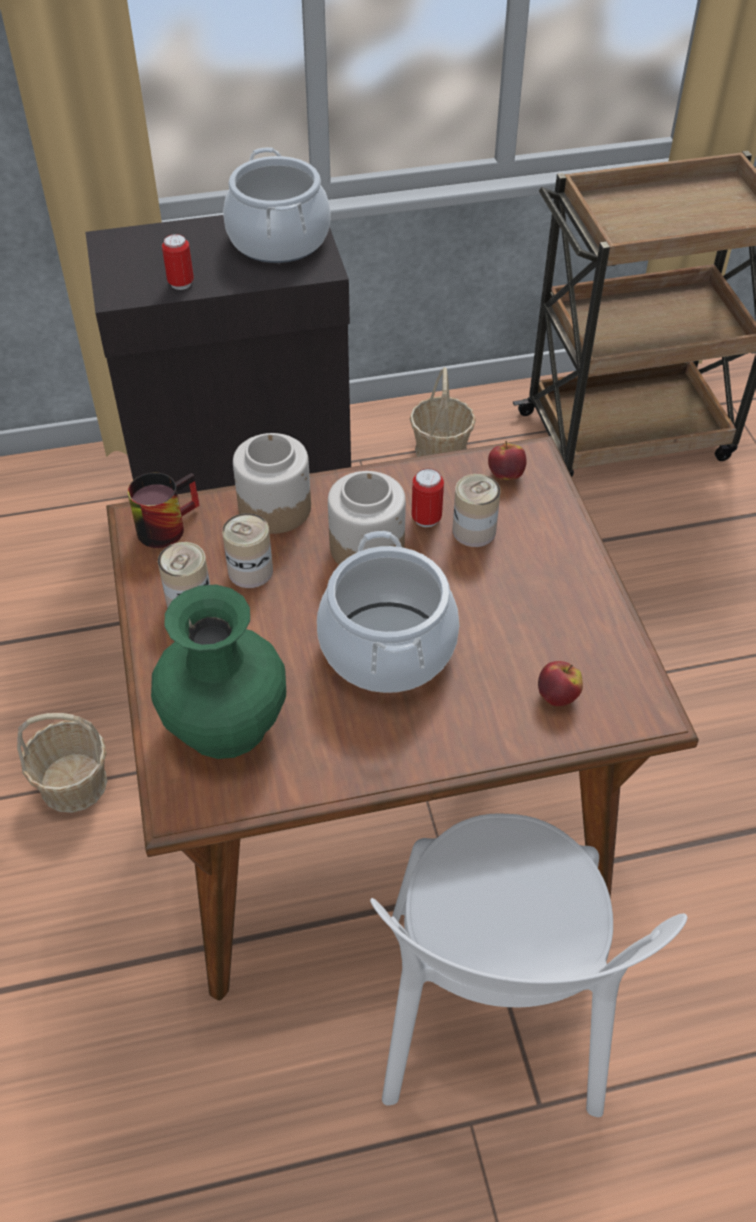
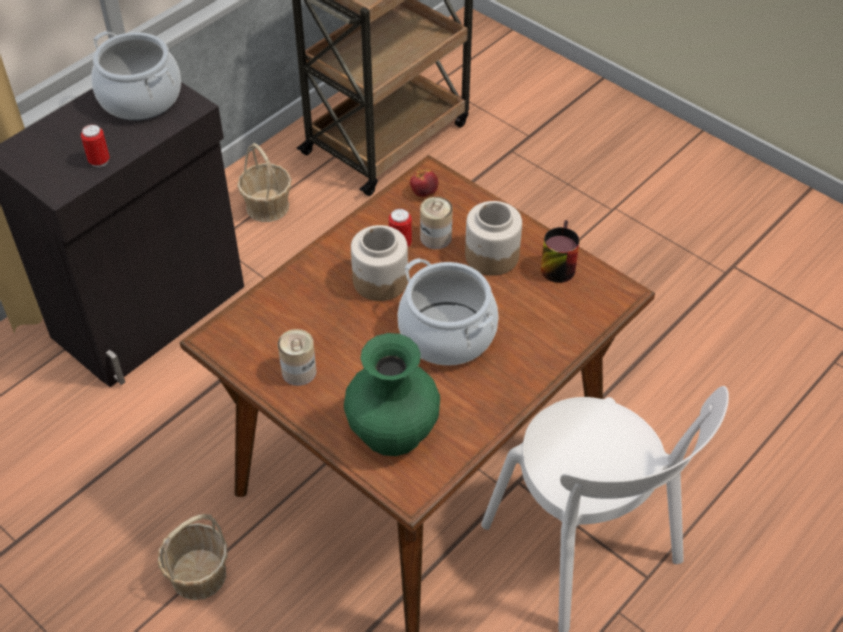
camera: 35 degrees left, 0 degrees up
(165, 524) = (235, 333): mug -> mug (555, 264)
(250, 571) = (321, 333): can -> none
(275, 507) = (298, 285): jar -> jar (491, 255)
(557, 696) = (565, 309): apple -> none

